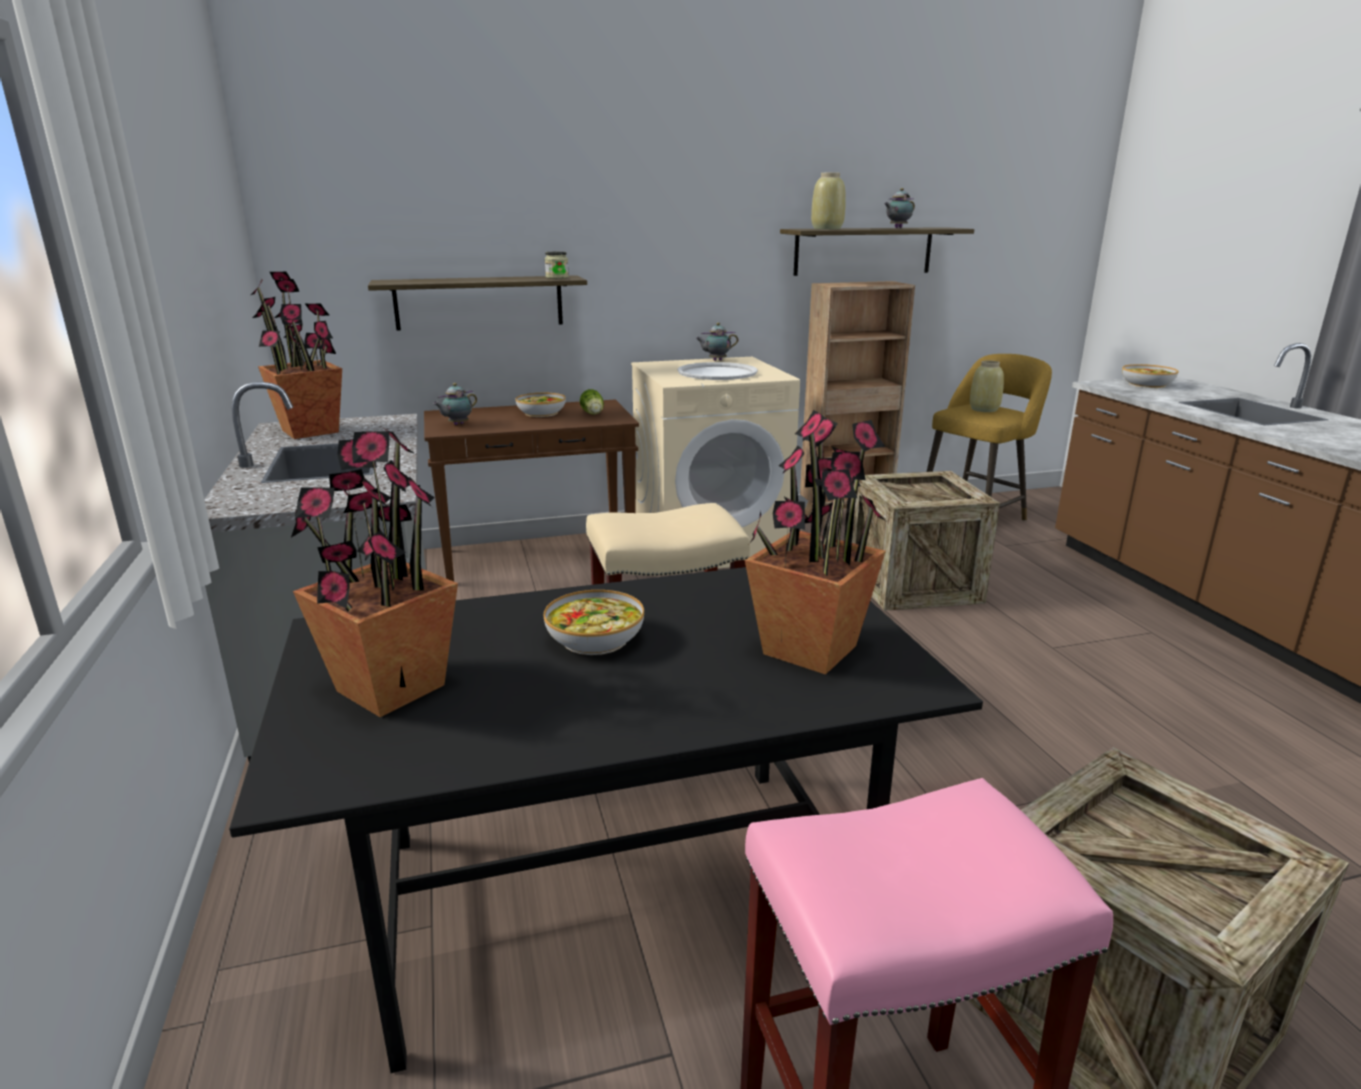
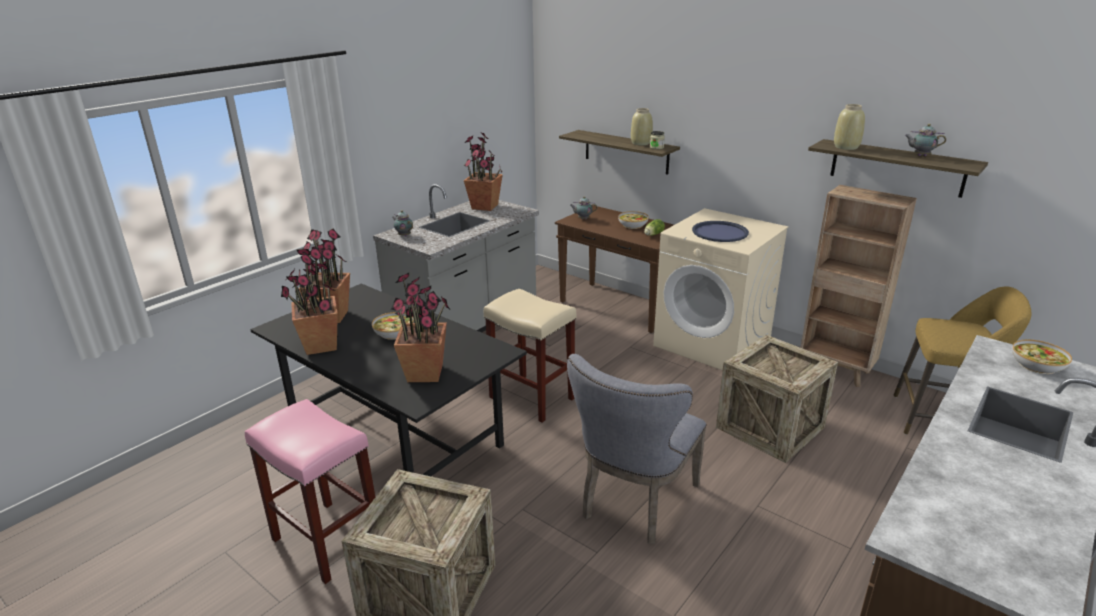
camera: 55 degrees right, 5 degrees up
(522, 735) = (320, 346): none -> potted plant
(716, 360) = (754, 222): teapot -> teapot (404, 235)
(717, 373) = (720, 232): white tray -> blue tray
(984, 409) = (958, 331): beige vase -> beige vase (641, 143)
(999, 720) = (634, 504): none -> grey chair

